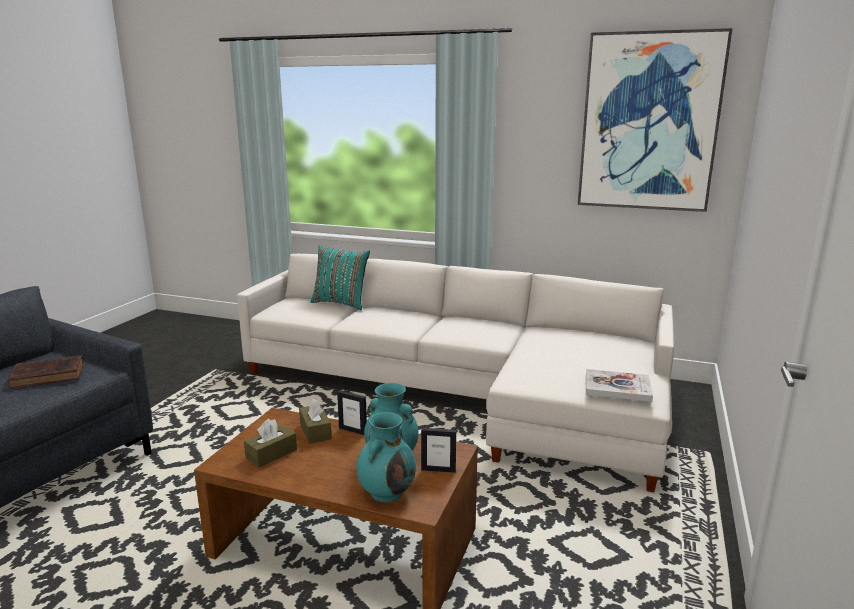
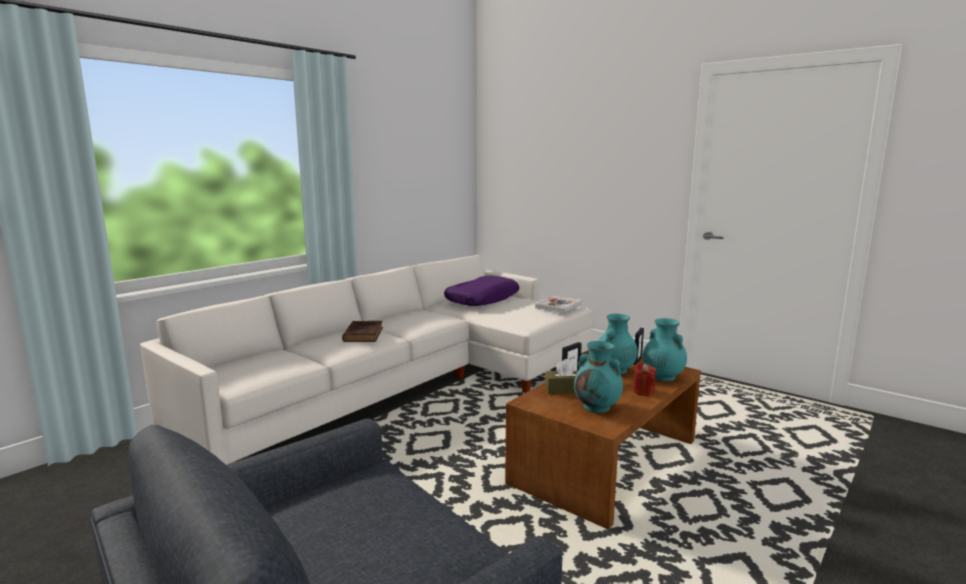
camera: 70 degrees left, 5 degrees down
(50, 375) = (365, 505): brown book -> brown book (363, 334)
(271, 454) = (597, 407): brown tissue box -> turquoise vase
(327, 480) = (643, 391): none -> red candle
(341, 303) = (269, 351): turquoise pillow -> none
(586, 342) = (482, 299): none -> purple pillow
(649, 122) = (432, 141): picture -> none

